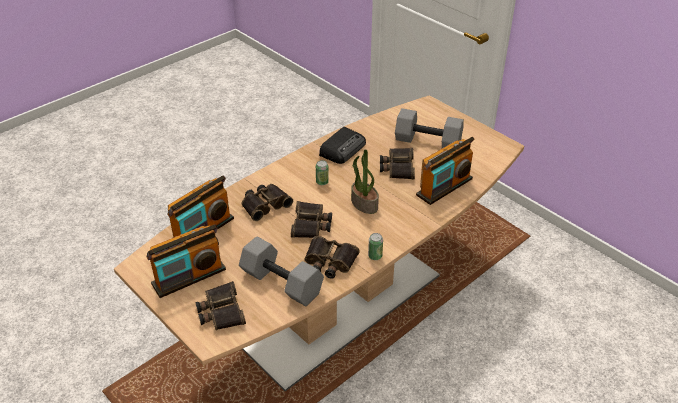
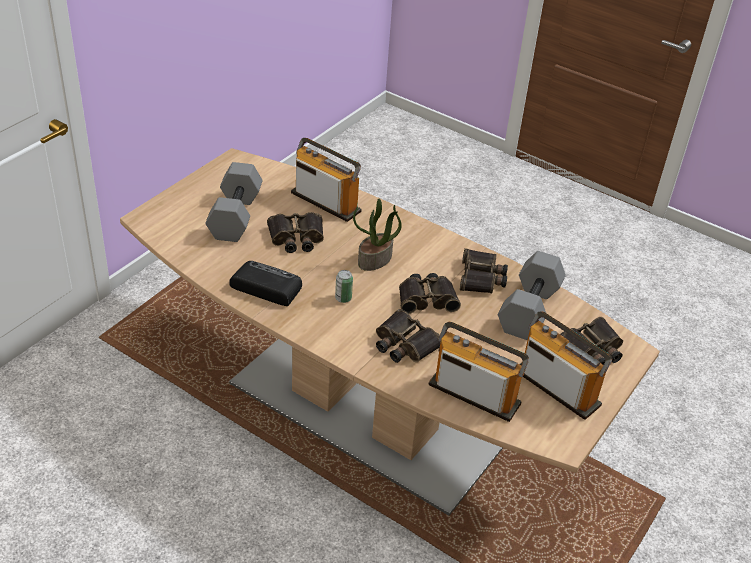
camera: 105 degrees left, 0 degrees up
(375, 256) = (458, 246): can -> none

